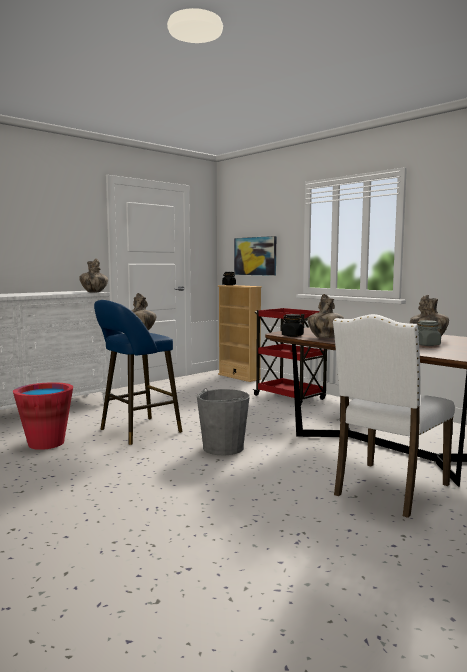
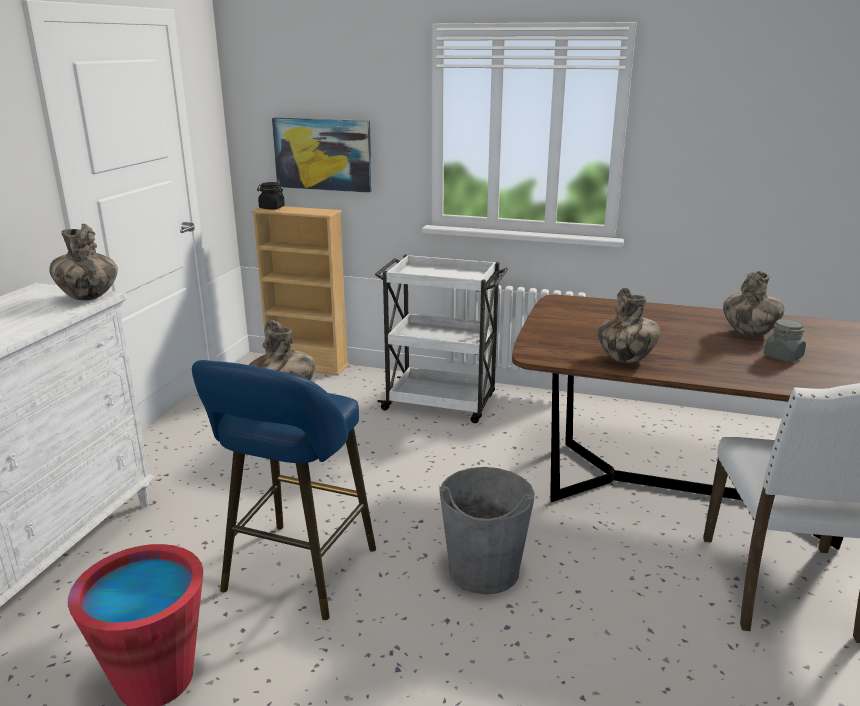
camera: 30 degrees left, 15 degrees up
(290, 397) = (441, 403): red cart -> white cart
(292, 336) = (569, 360): black jar -> none

